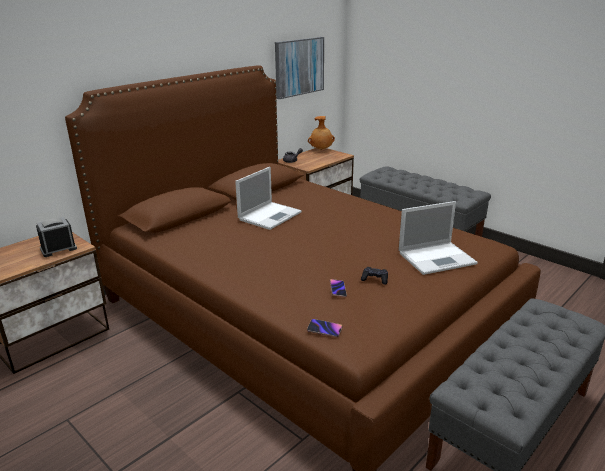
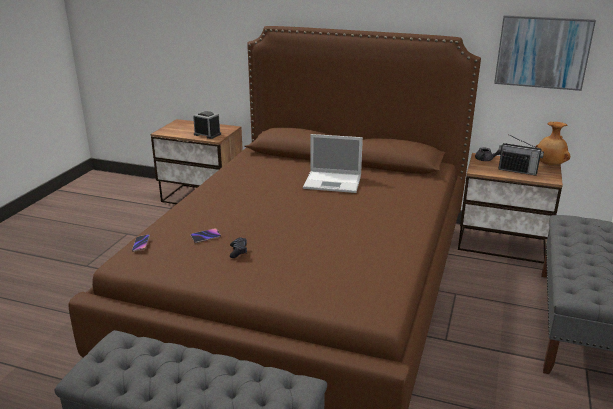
camera: 65 degrees right, 0 degrees up
(320, 158) = (517, 171): none -> radio
(437, 258) = (312, 278): laptop -> none

